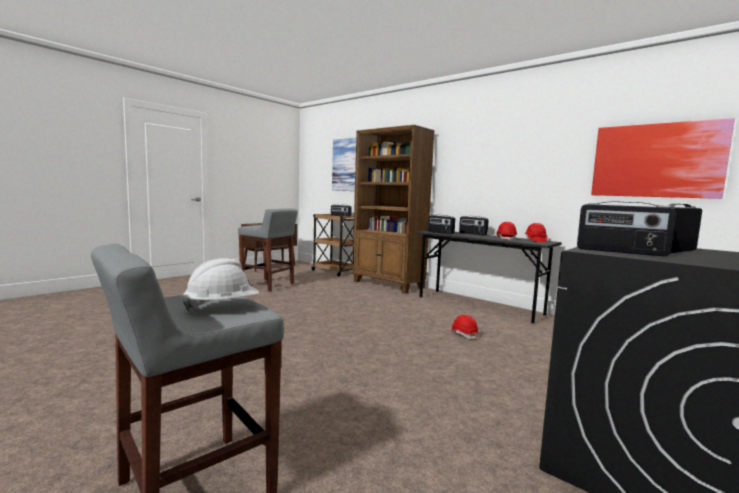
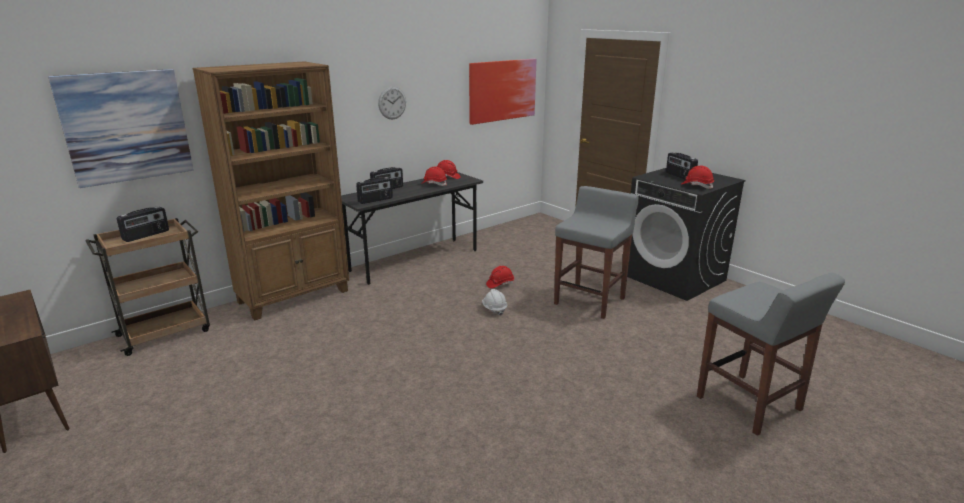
camera: 80 degrees left, 15 degrees up
(222, 306) = (763, 294): white hard hat -> white hard hat (494, 309)
(268, 285) = (224, 403): grey stool -> grey stool (590, 301)
(500, 164) = (392, 103): none -> wall clock
(620, 251) = (697, 186): radio -> red hard hat

